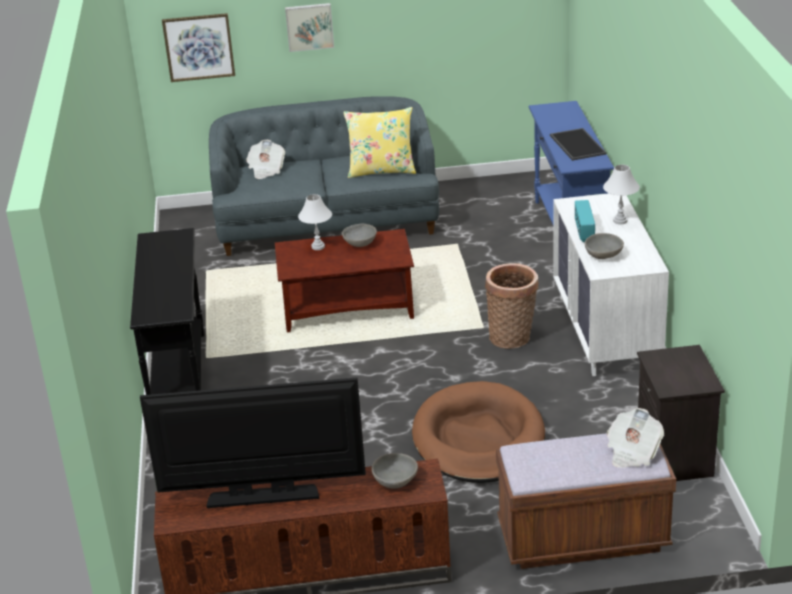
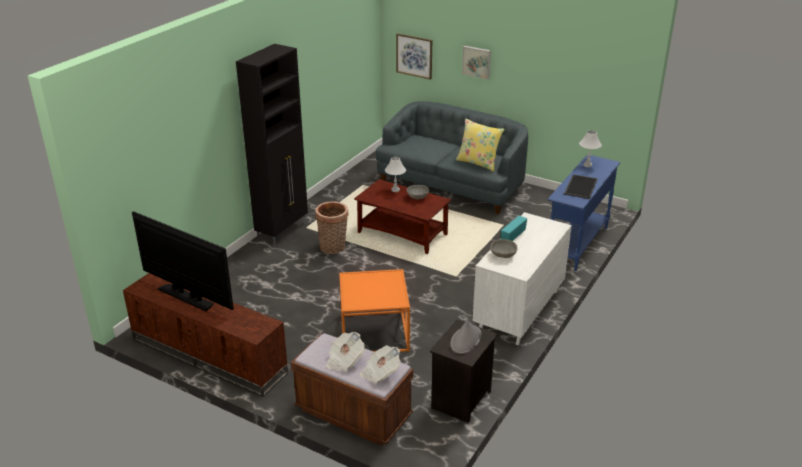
camera: 35 degrees right, 0 degrees up
(180, 378) = (283, 231): black console table -> black cabinet
(266, 170) = (421, 140): newspaper -> newspaper (344, 360)
(395, 481) = (248, 322): grey bowl -> none
(478, 439) = (374, 333): brown dog bed -> orange side table
(512, 338) = (463, 289): basket -> basket (333, 248)
(620, 221) = (543, 240): white table lamp -> white table lamp (587, 165)
(679, 368) = (465, 340): none -> grey hat

